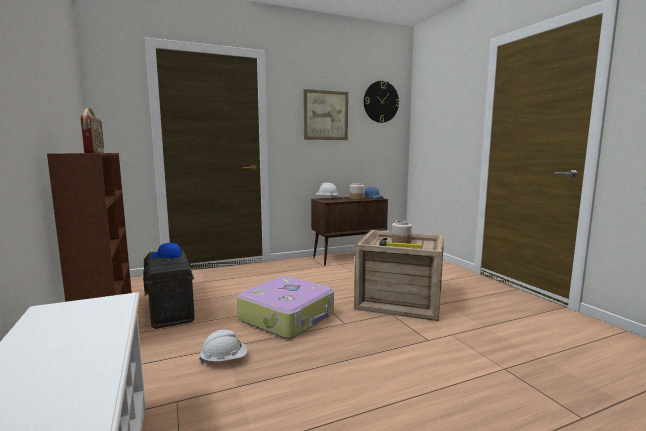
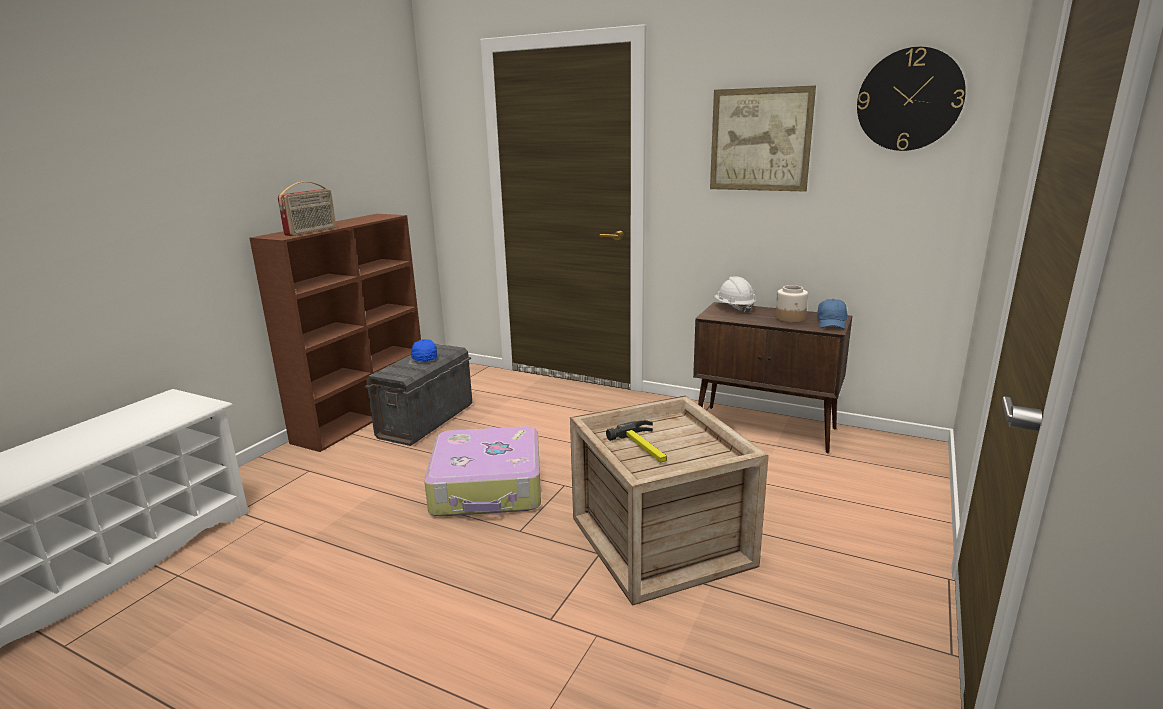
camera: 50 degrees right, 10 degrees up
(224, 360) = (352, 504): white hard hat -> none
(401, 242) = (682, 438): jar -> none

